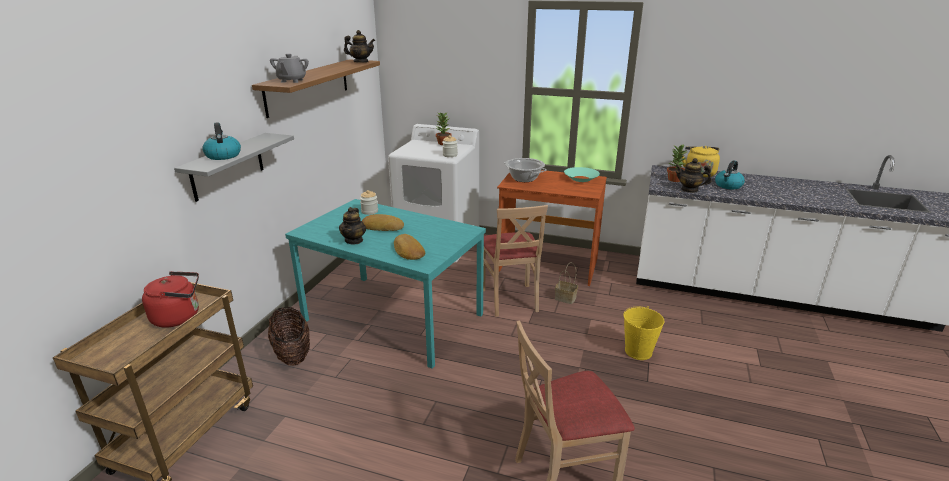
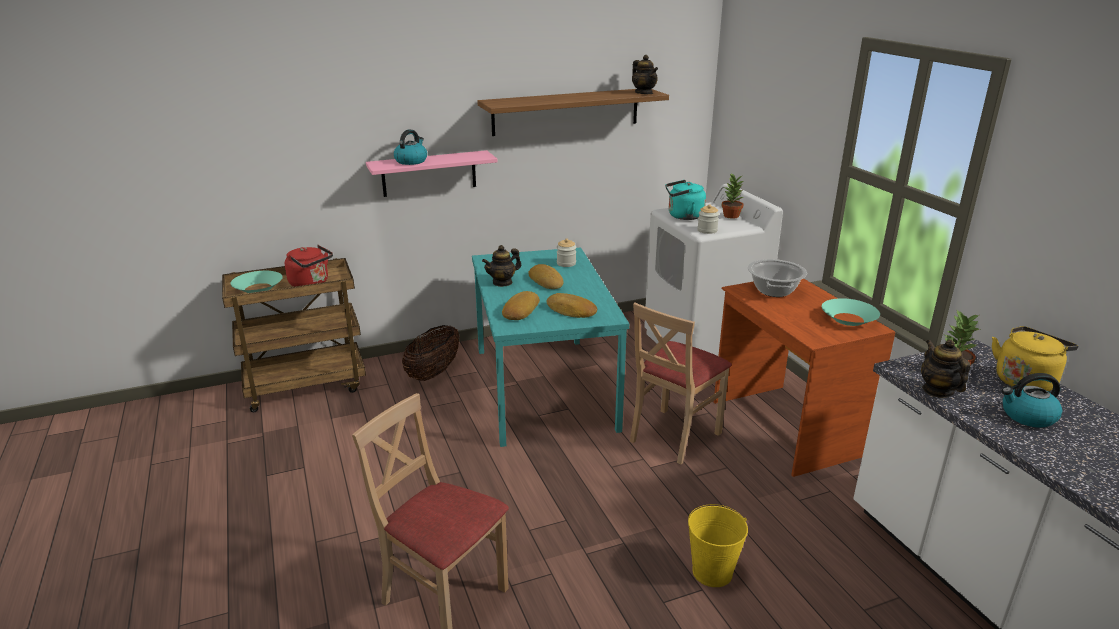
camera: 50 degrees right, 0 degrees up
(122, 349) = (258, 288): none -> turquoise bowl
(227, 166) = (429, 173): grey shelf -> pink shelf
(291, 81) = (513, 102): grey teapot -> none
(417, 152) = (683, 216): none -> turquoise kettle
(439, 236) = (571, 310): none -> bread
(566, 298) = (737, 471): basket -> none

